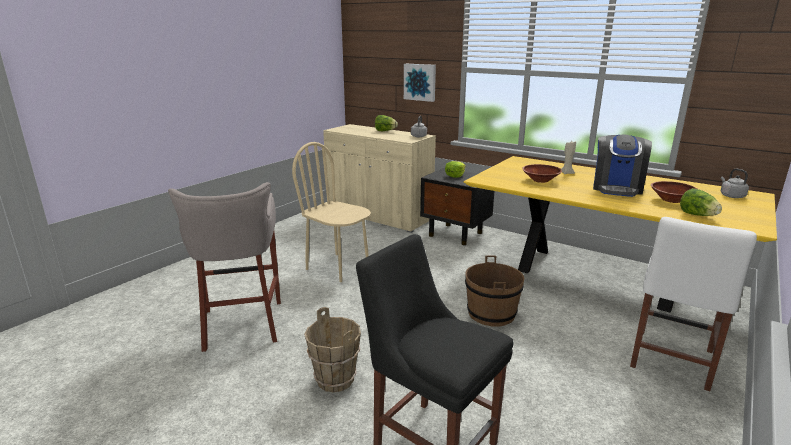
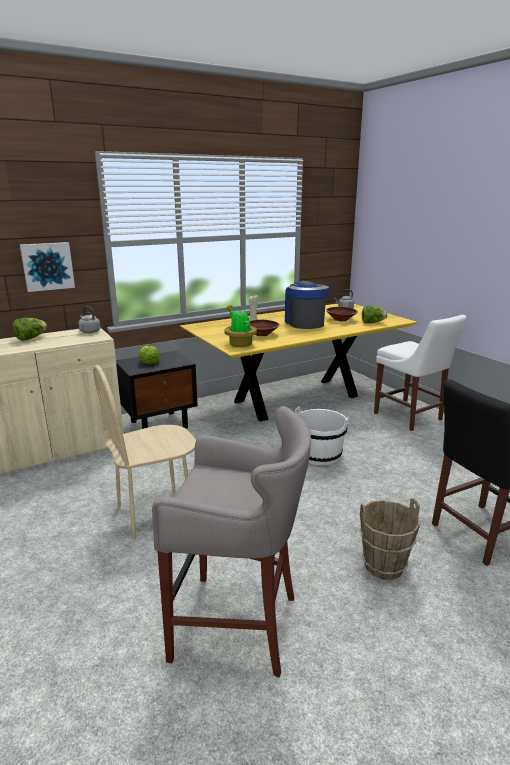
camera: 65 degrees left, 0 degrees up
(491, 313) = (319, 454): brown bucket -> white bucket
(496, 179) = (240, 344): none -> potted plant
(617, 188) = (304, 323): coffee machine -> coffee machine turned 150 degrees counterclockwise

